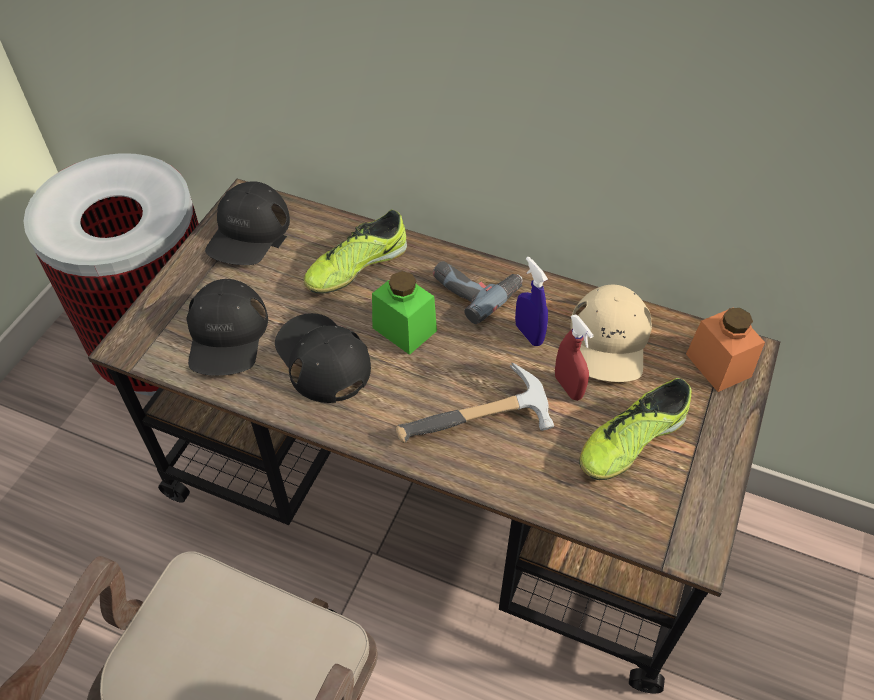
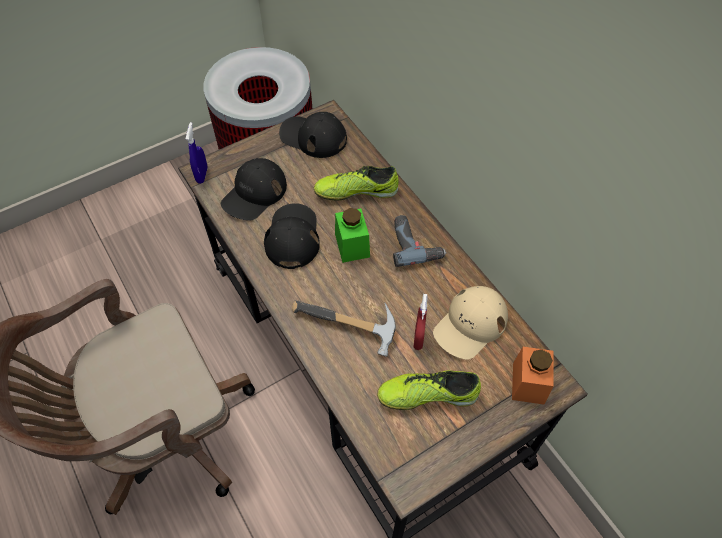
camera: 35 degrees right, 5 degrees up
(248, 232) = (313, 137): black cap -> black cap turned 60 degrees clockwise
(529, 334) = (423, 291): blue spray bottle -> blue spray bottle (202, 175)

